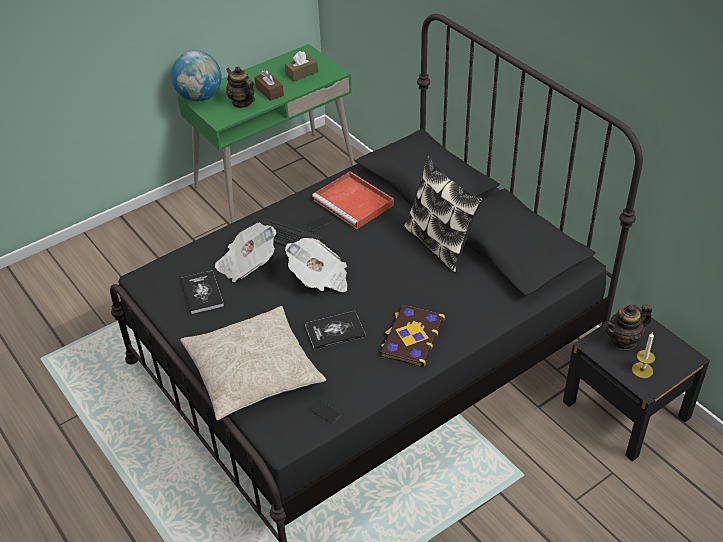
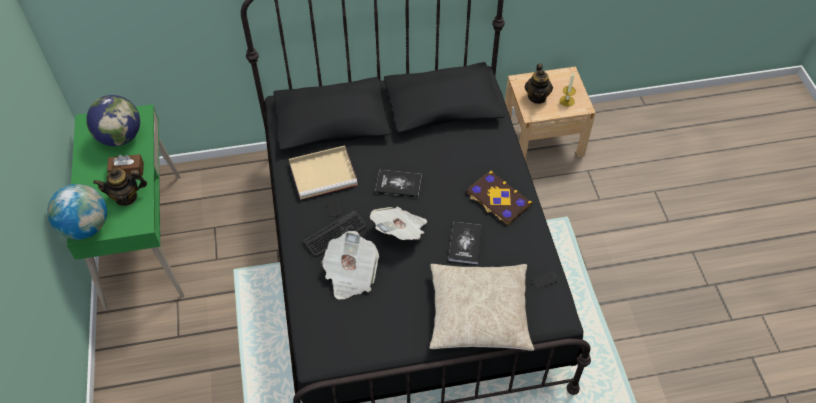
camera: 65 degrees left, 10 degrees up
(202, 293) = (365, 319): book -> book (398, 184)
(301, 73) = (120, 137): brown tissue box -> globe
(355, 203) = (324, 173): red tray -> beige tray
(440, 244) = (410, 141): pillow -> none
(626, 409) = (542, 138): black nightstand -> beige nightstand

